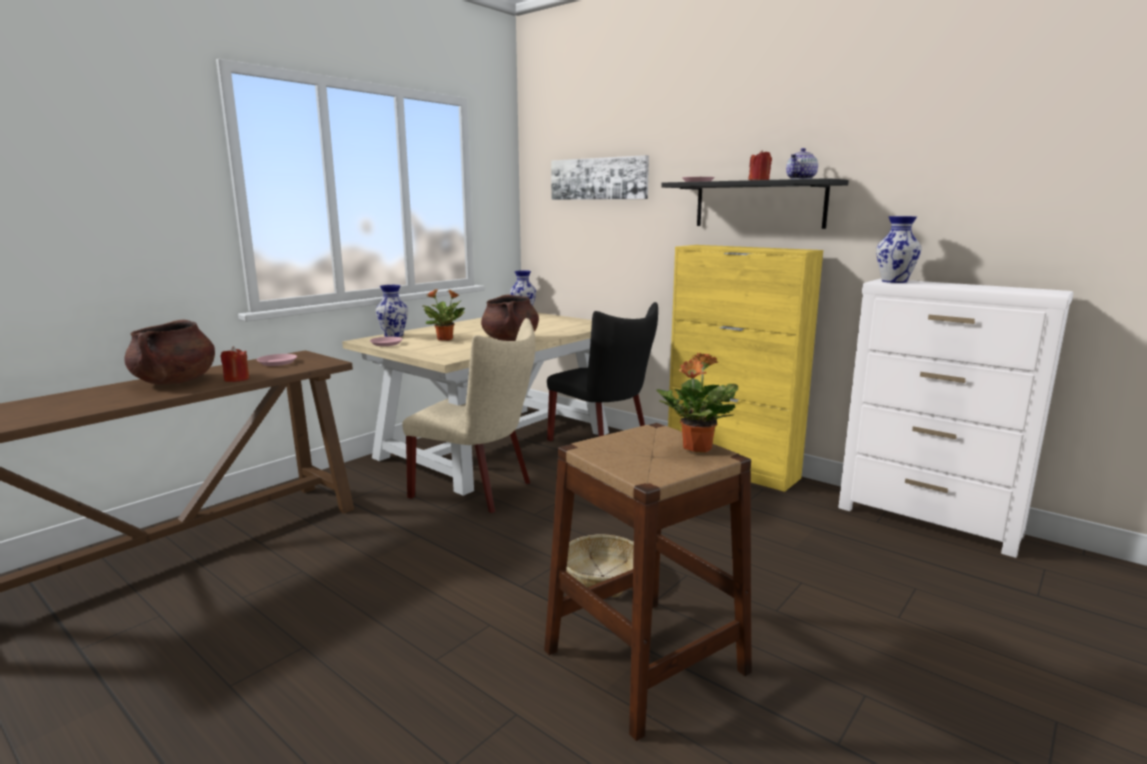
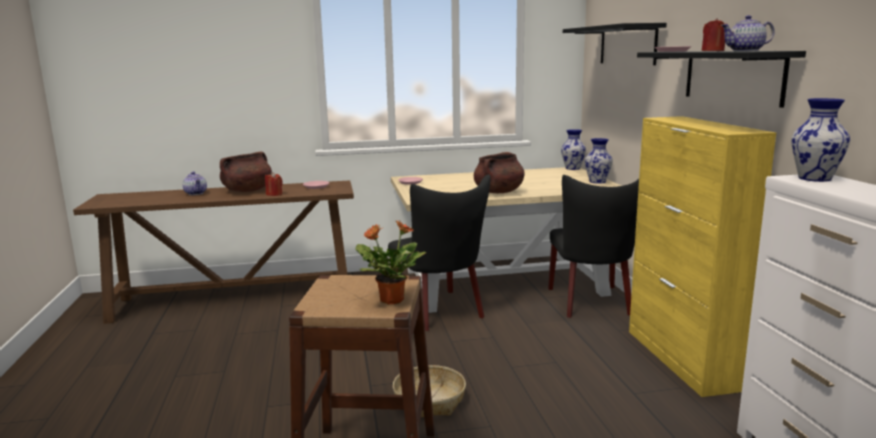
camera: 40 degrees right, 0 degrees up
(84, 398) = (196, 193): none -> teapot
(394, 335) = (430, 176): vase -> vase (598, 182)
(446, 339) = (455, 184): potted plant -> none
(479, 490) = (440, 312): beige chair -> black chair
(599, 179) = (627, 45): picture -> black shelf

